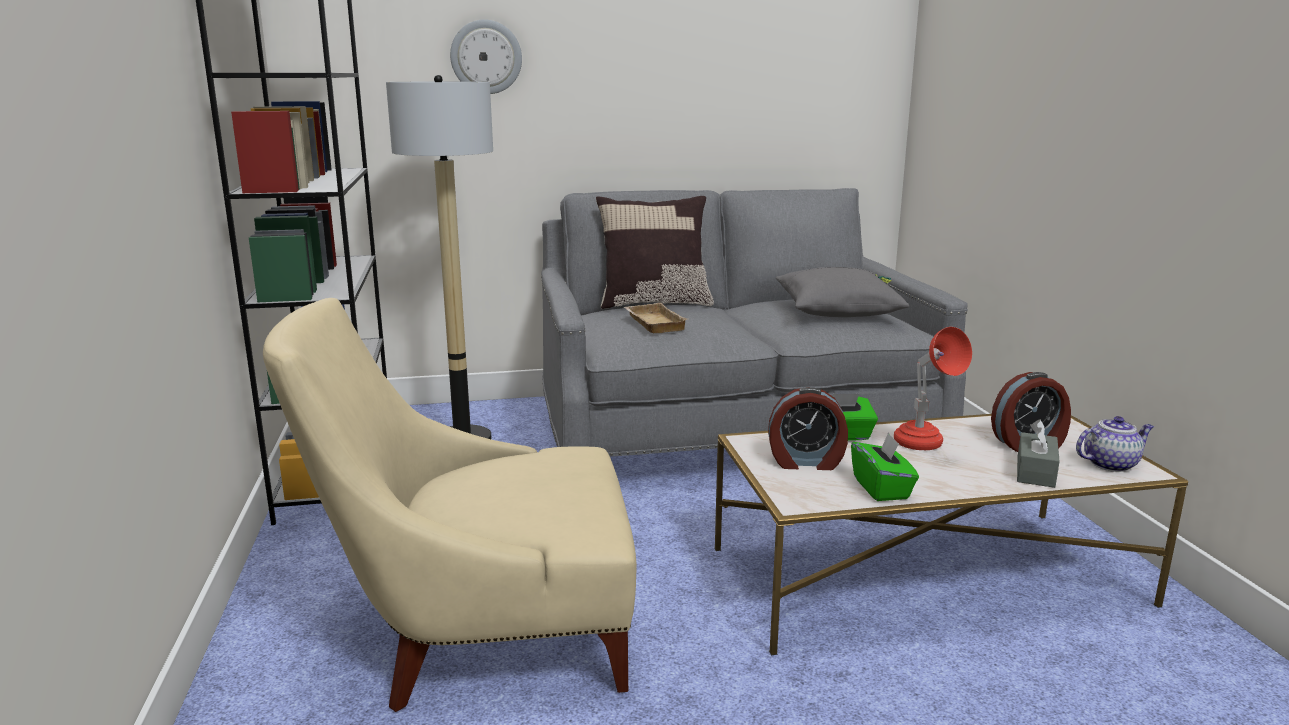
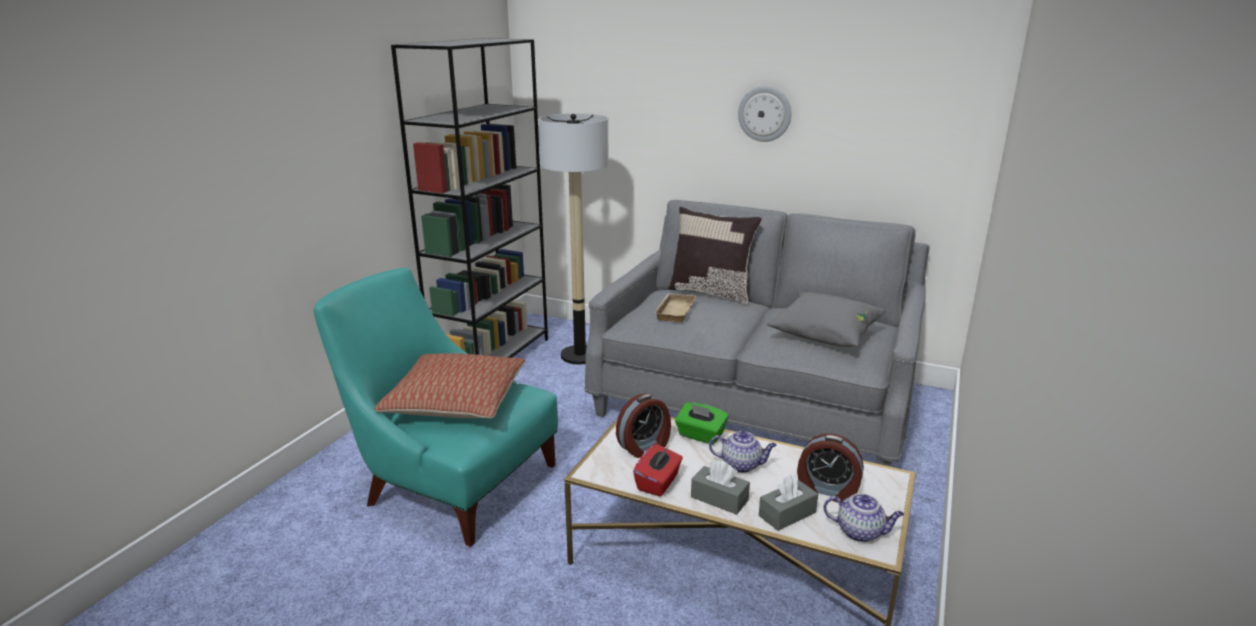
camera: 35 degrees right, 5 degrees up
(480, 630) = (449, 480): beige armchair -> turquoise armchair
(486, 57) = (639, 93): wall clock -> wall clock (764, 114)
(501, 487) = (456, 402): none -> pillow
(806, 462) = (644, 446): alarm clock -> alarm clock turned 75 degrees counterclockwise
(881, 488) = (658, 483): green tissue box -> red tissue box
(924, 447) = (742, 465): red table lamp -> teapot
(960, 481) = (719, 499): none -> grey tissue box

